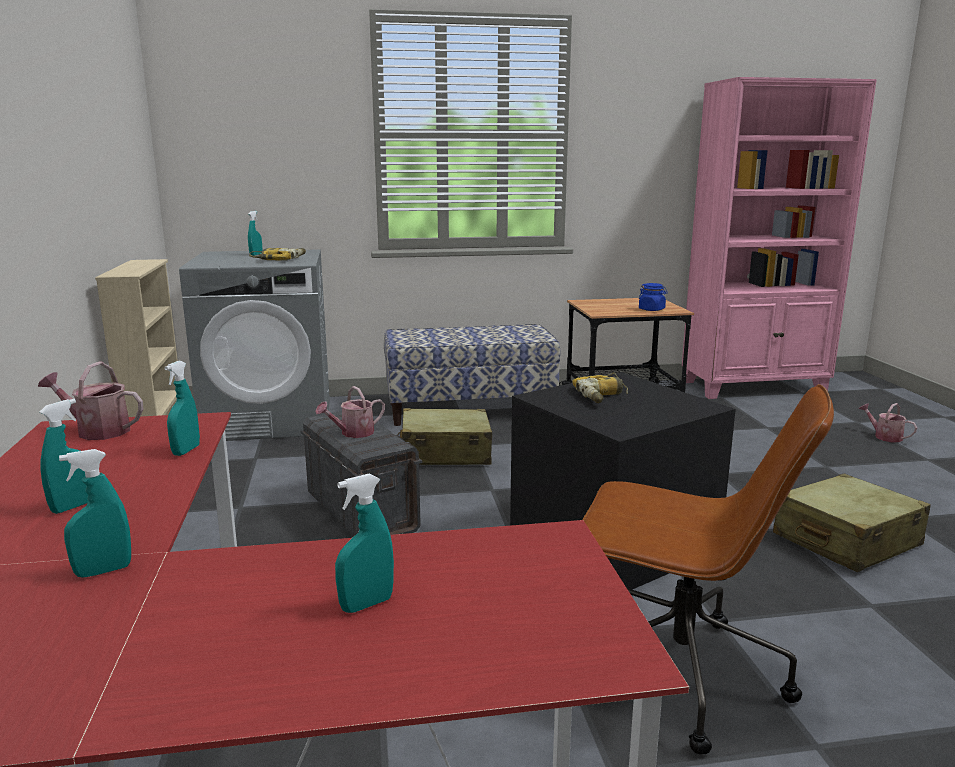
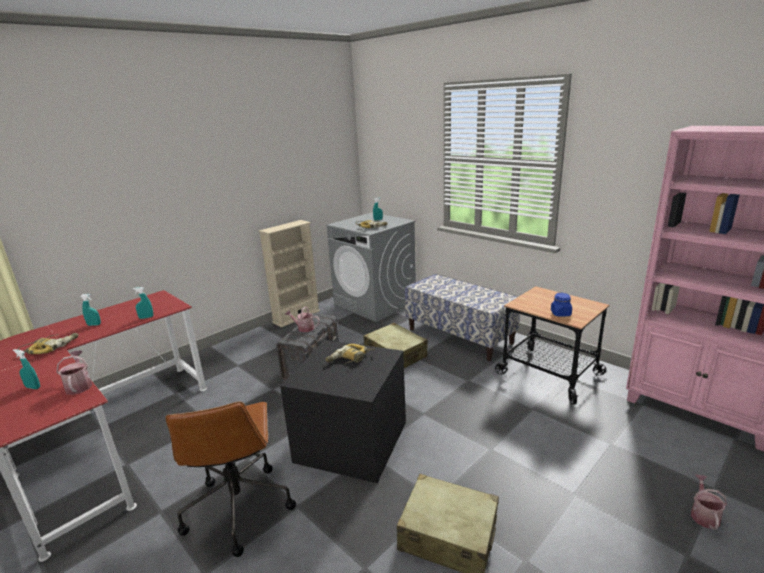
camera: 55 degrees right, 5 degrees up
(97, 430) = (158, 299): watering can -> watering can (79, 385)
(103, 571) = (51, 347): turquoise spray bottle -> power drill

